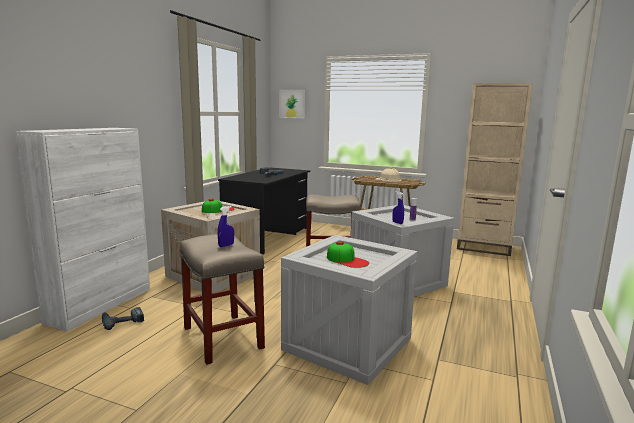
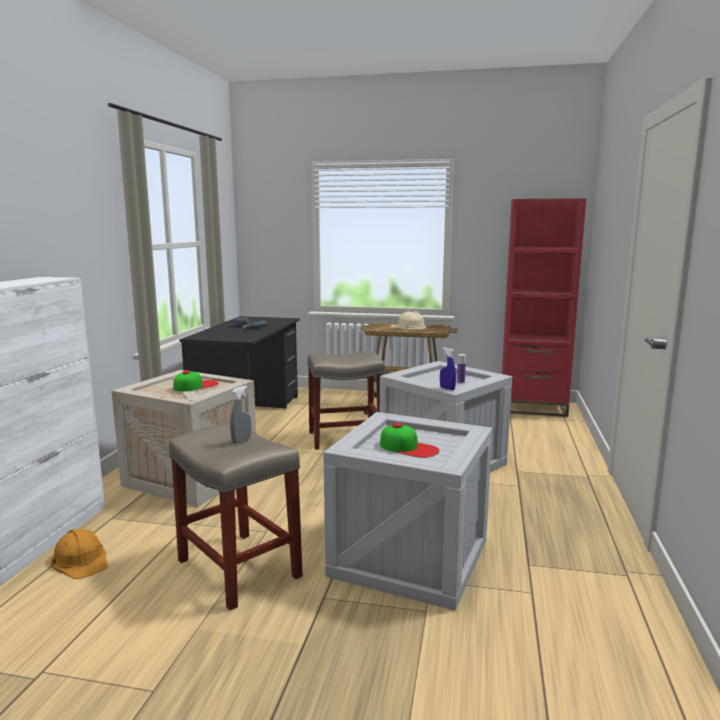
camera: 10 degrees left, 0 degrees up
(122, 321) = (81, 560): power drill -> orange hard hat
(226, 245) = (241, 441): blue spray bottle -> grey spray bottle
(292, 104) = (266, 227): picture -> none
(483, 247) = (532, 408): beige bookcase -> red bookcase

